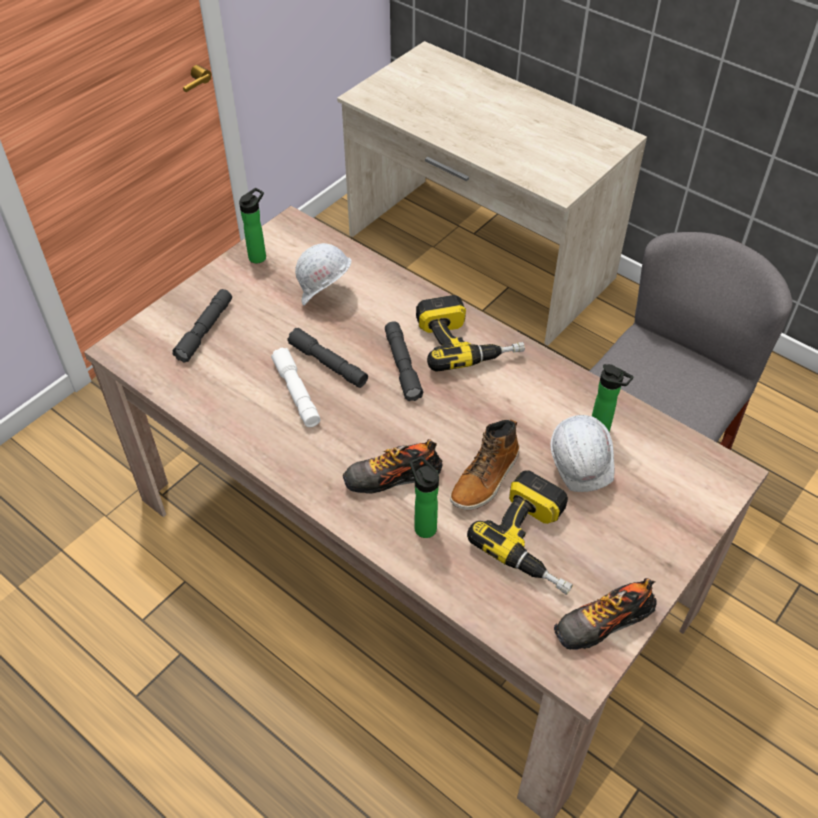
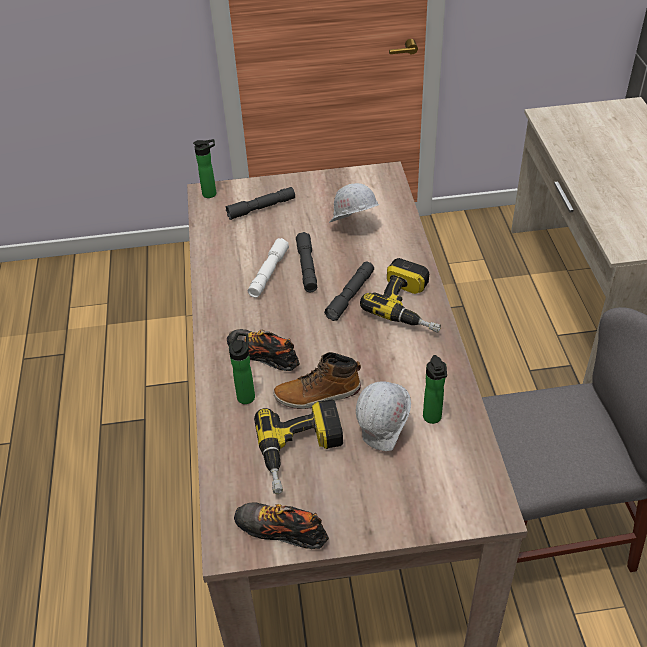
camera: 45 degrees right, 5 degrees down
(259, 256) = (343, 182): bottle -> bottle (211, 193)

